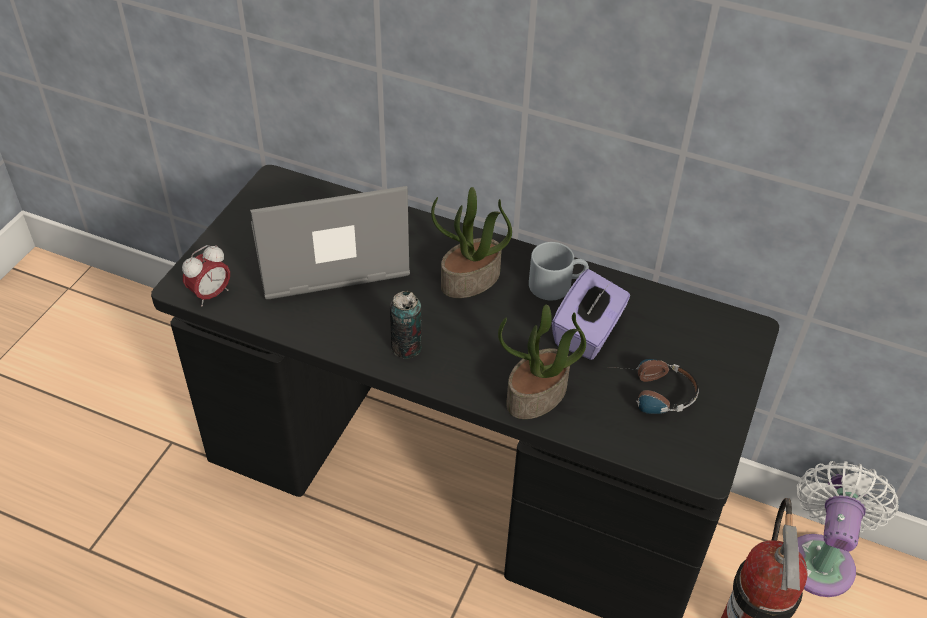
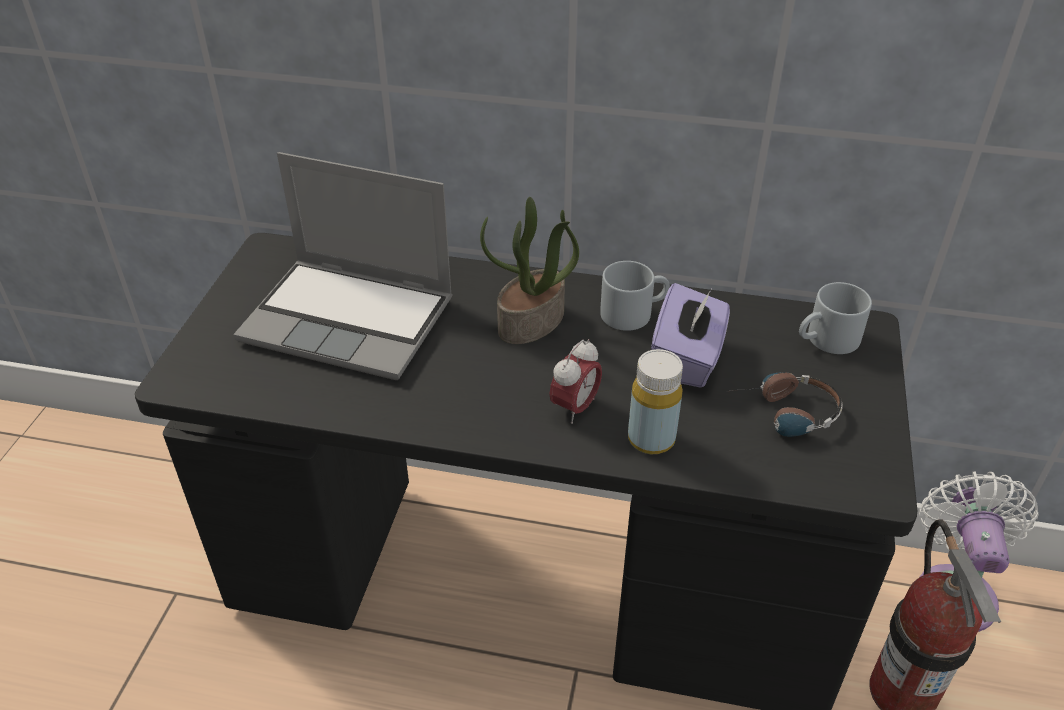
camera: 10 degrees left, 5 degrees down
(210, 295) = (213, 385): alarm clock -> alarm clock (575, 408)
(327, 255) = (351, 320): laptop -> laptop turned 135 degrees counterclockwise
(406, 347) = (475, 408): can -> none
(537, 396) = (651, 439): potted plant -> yellow bottle
(710, 335) = (826, 340): none -> grey mug

